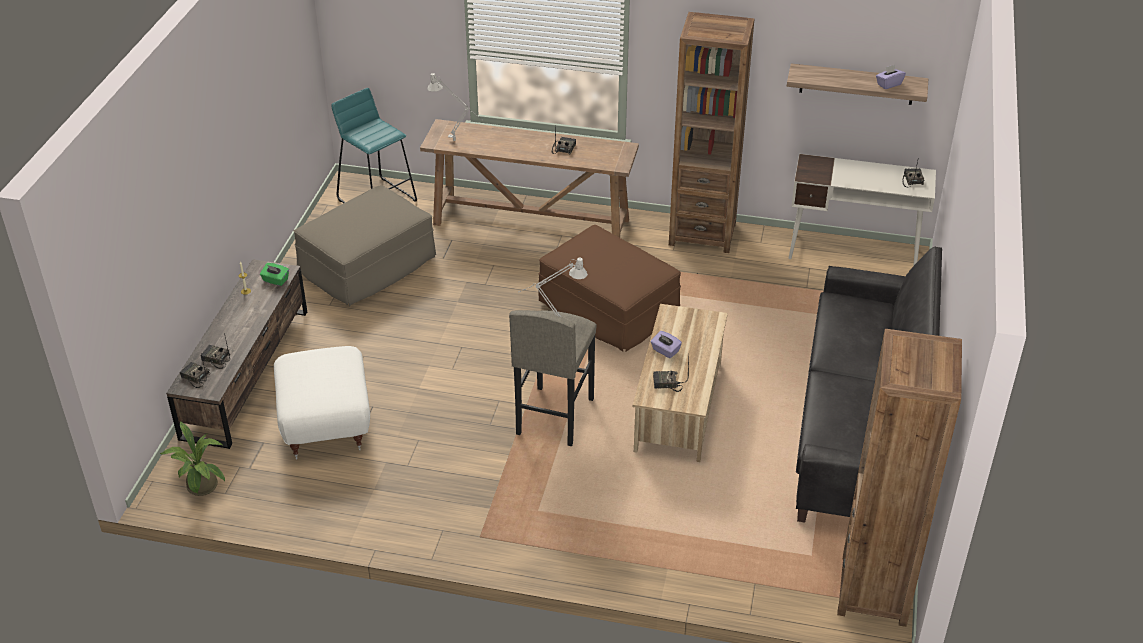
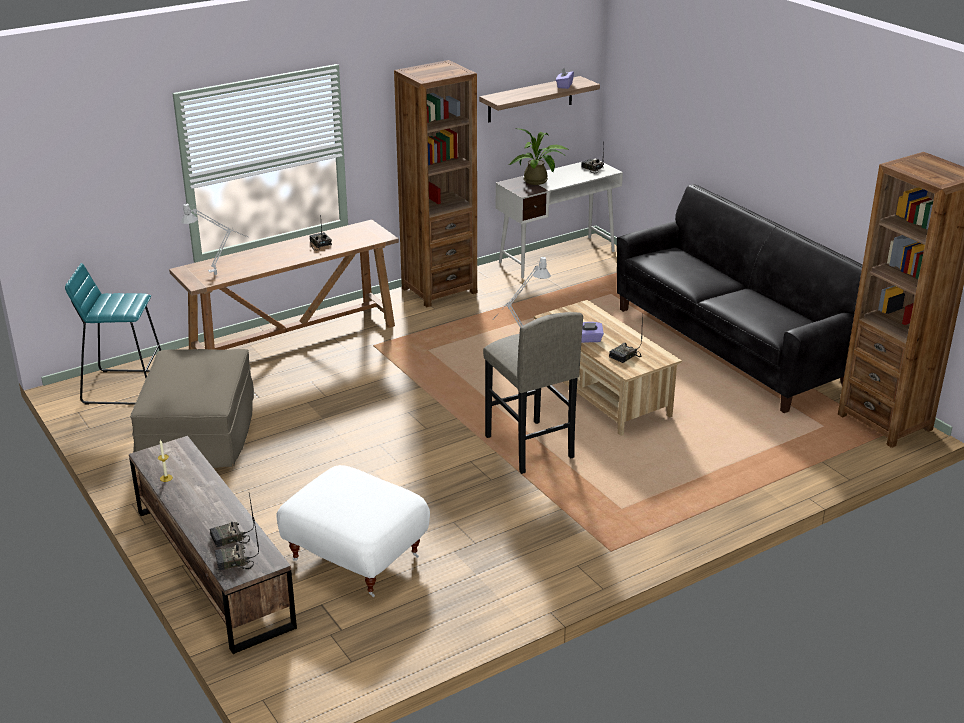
camera: 45 degrees left, 10 degrees down
(202, 489) = (324, 672): potted plant -> potted plant (538, 181)
(275, 280) = (182, 456): green tissue box -> none
(608, 310) = (451, 365): brown ottoman -> none

